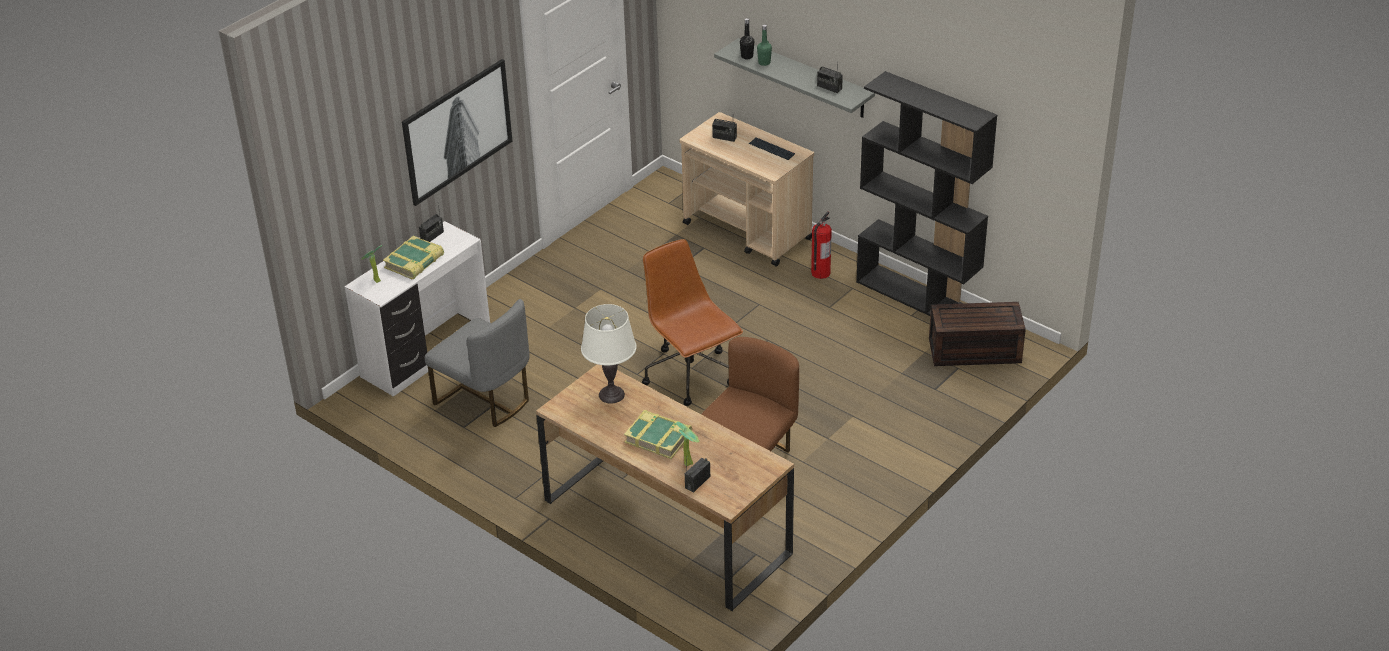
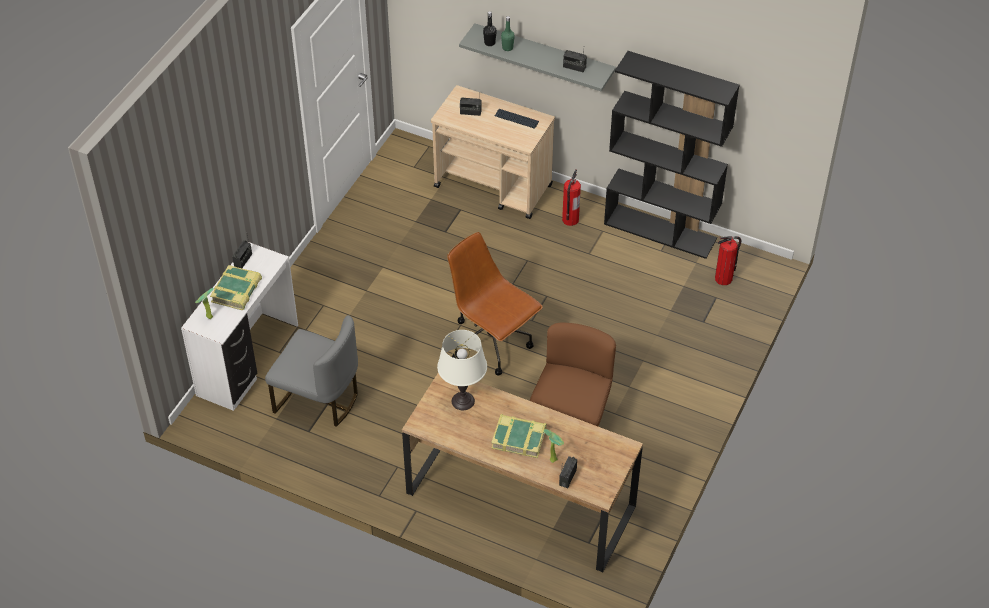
camera: 15 degrees left, 10 degrees up
(456, 130) = (252, 162): picture -> none
(973, 351) = (724, 278): brown storage box -> fire extinguisher

